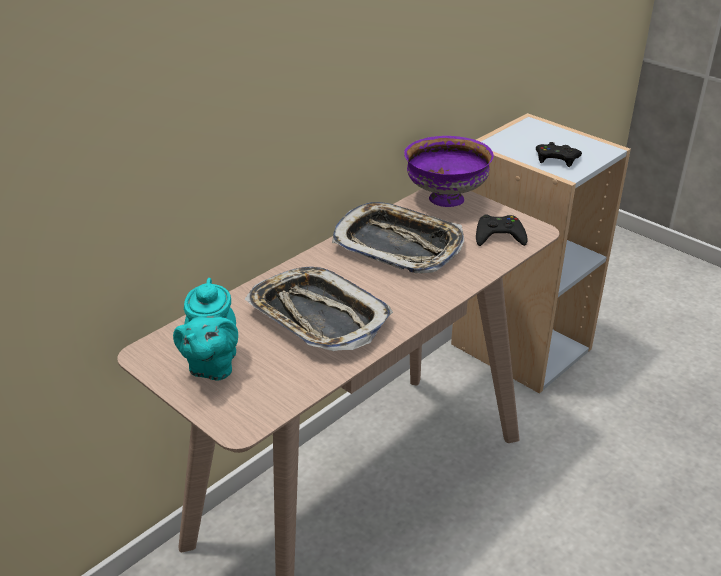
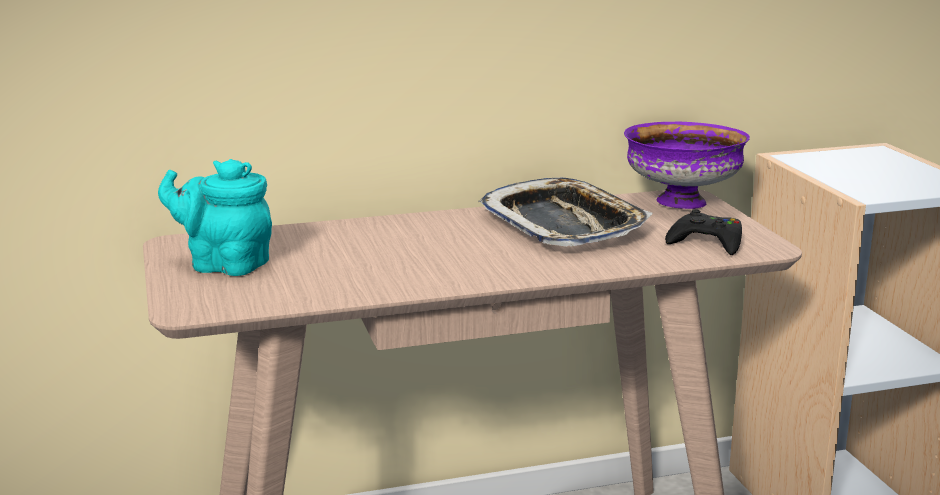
camera: 30 degrees right, 15 degrees down
(211, 366) = (224, 264): turquoise teapot -> turquoise teapot turned 75 degrees clockwise
(317, 317) = (386, 256): tray -> none
(556, 159) = (867, 182): black game controller -> none

